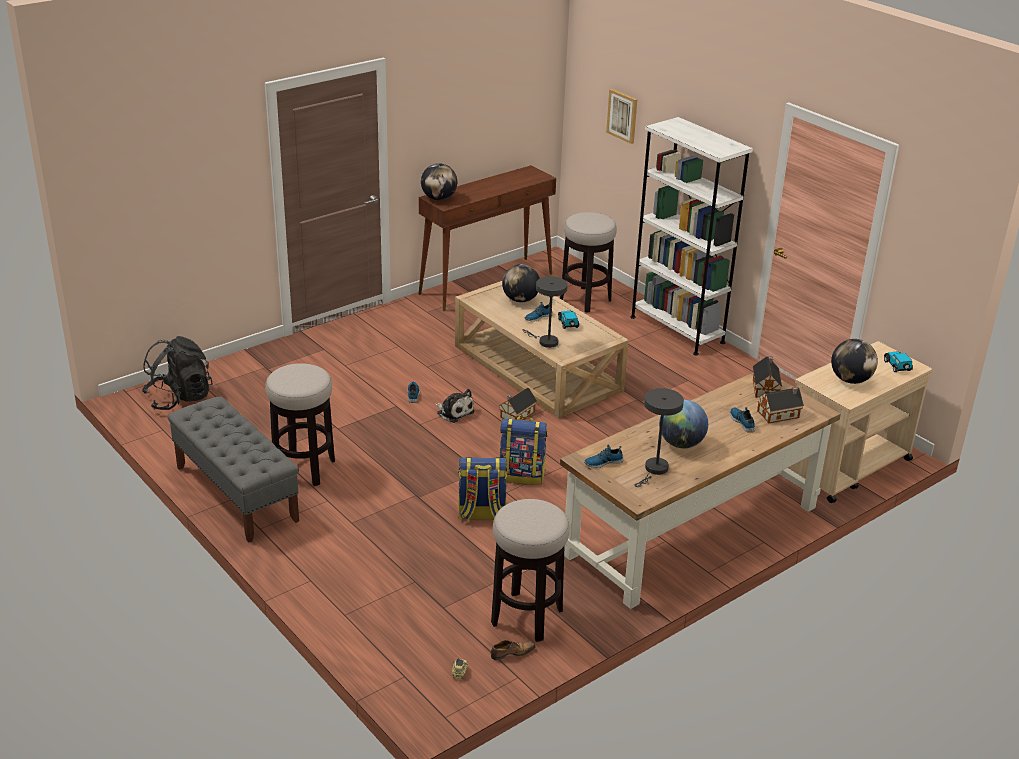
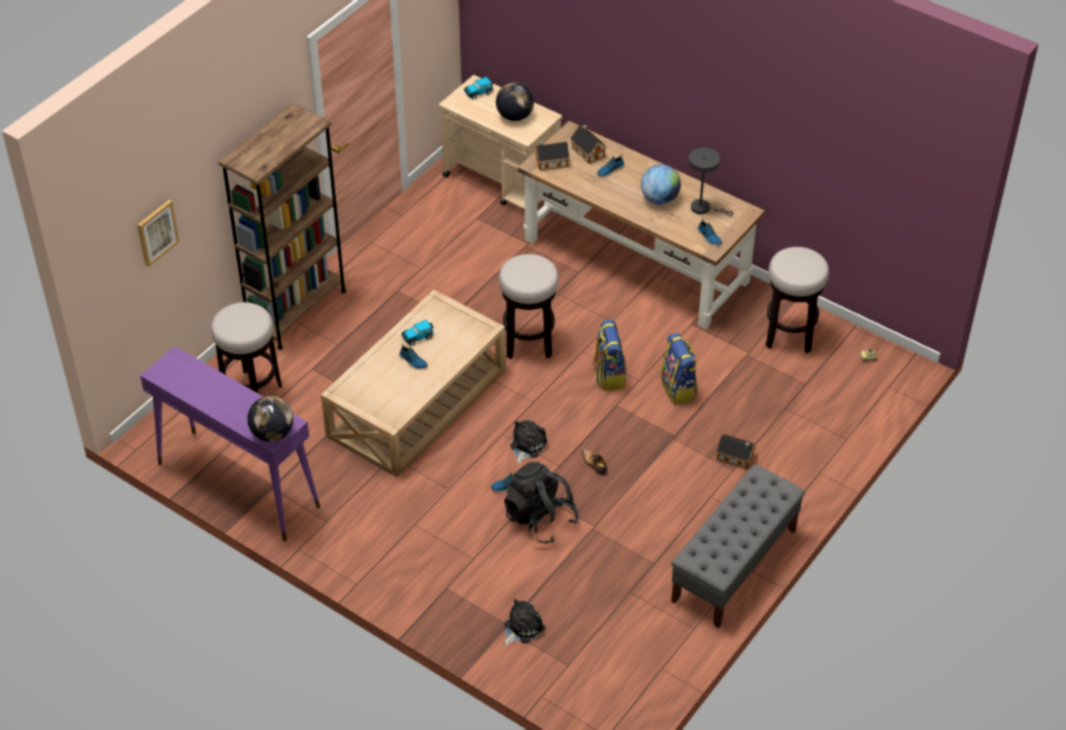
camera: 105 degrees left, 15 degrees up
(179, 398) = (598, 680): black backpack -> black backpack (540, 519)
(259, 374) = (522, 628): none -> plush toy
(304, 469) = (672, 529): stool -> stool (528, 343)
(487, 283) = (237, 485): brown console table -> purple console table
(511, 653) = (832, 335): shoe -> shoe (594, 464)
(516, 415) = (512, 399): toy house -> toy house (736, 457)
(520, 300) = (380, 382): globe -> none
(545, 341) = (463, 345): grey table lamp -> none
(677, 329) = (296, 310): white bookcase -> brown bookcase

